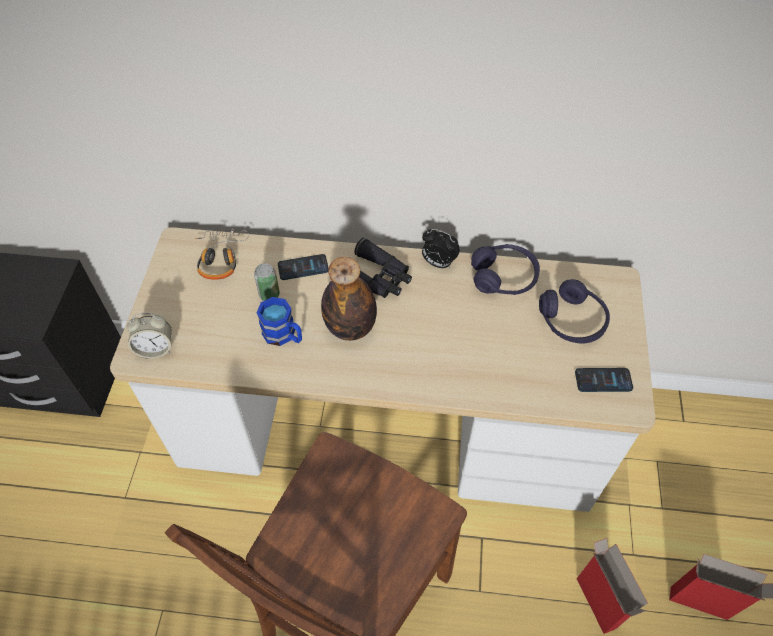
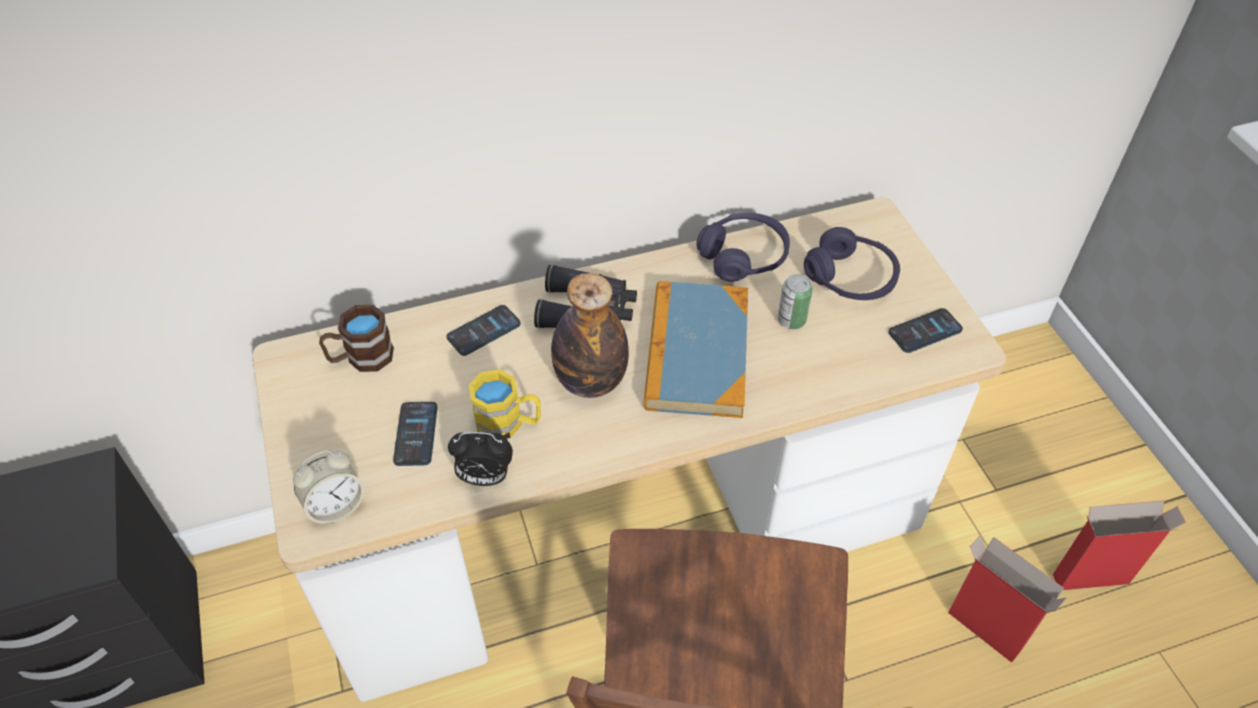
camera: 25 degrees left, 5 degrees down
(220, 258) = (361, 358): headphones -> brown mug
(225, 321) = (416, 434): none -> phone
(269, 294) = (457, 380): can -> can (791, 320)
(284, 335) = (509, 423): blue mug -> yellow mug
(431, 334) = (696, 353): none -> book
(438, 263) = (655, 267): alarm clock -> alarm clock (484, 478)

